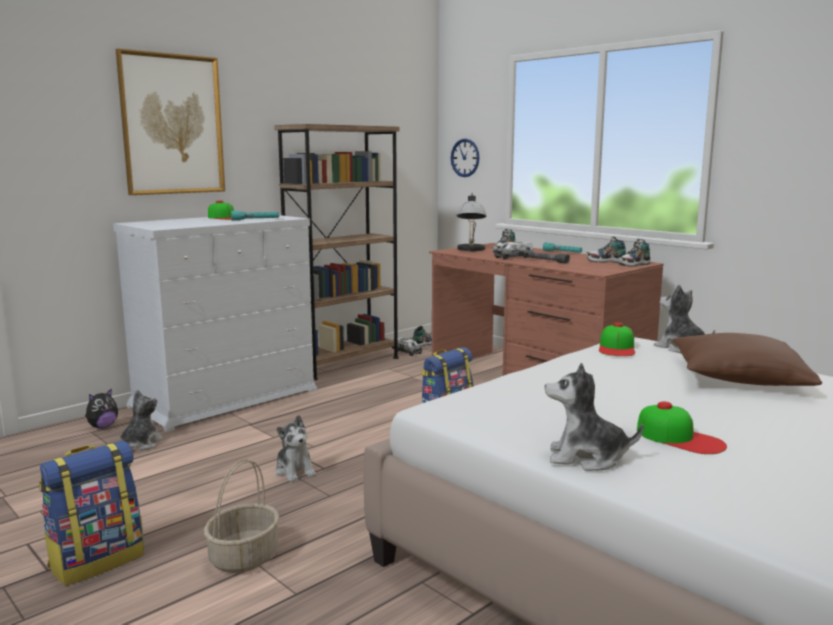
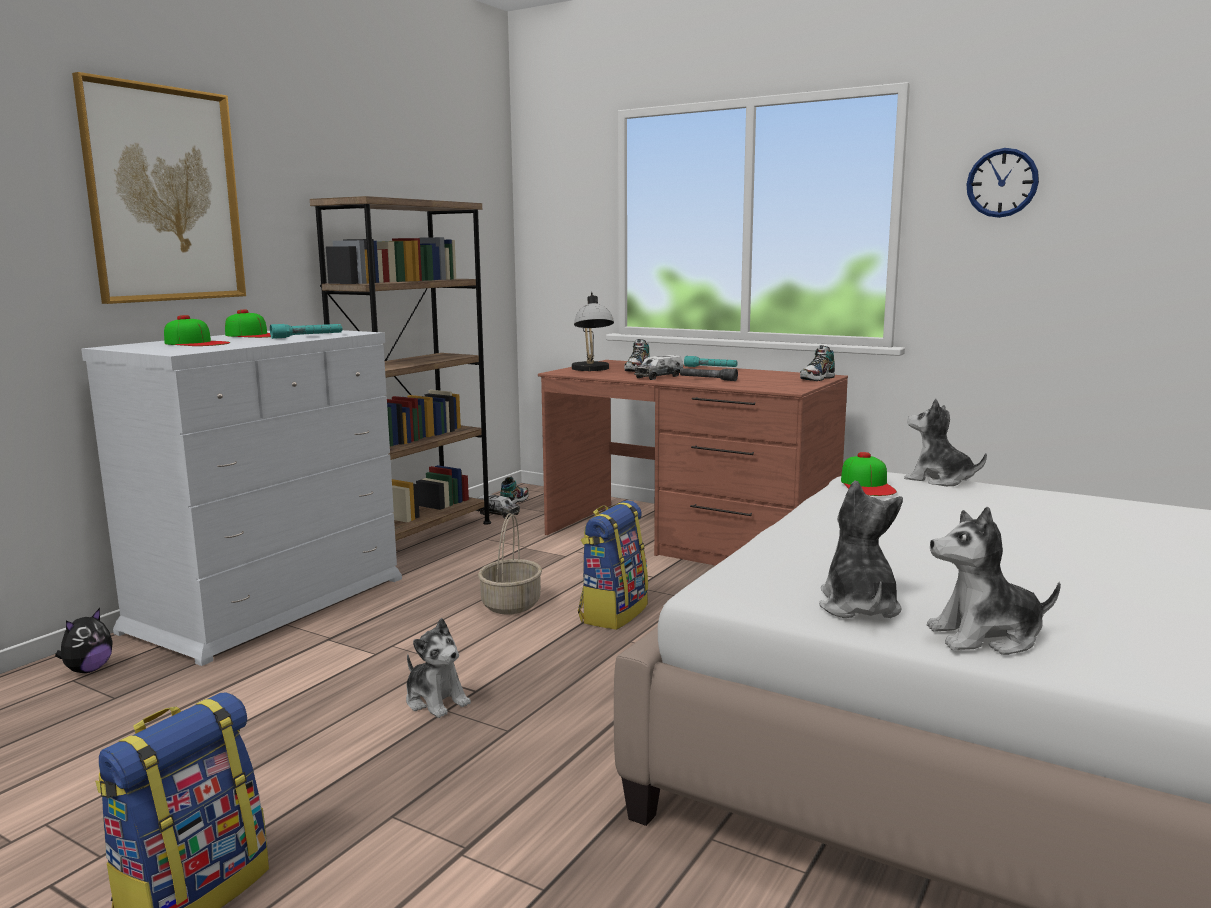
camera: 15 degrees left, 0 degrees up
(140, 444) = (168, 690): plush toy -> plush toy (858, 607)
(244, 557) = (432, 845): basket -> basket (510, 604)
(465, 158) = (556, 247): wall clock -> wall clock (1002, 183)
(606, 261) = (779, 376): shoe -> none
(680, 438) = (1064, 596): cap -> cap (196, 343)
(737, 378) = (1042, 512): brown pillow -> none

